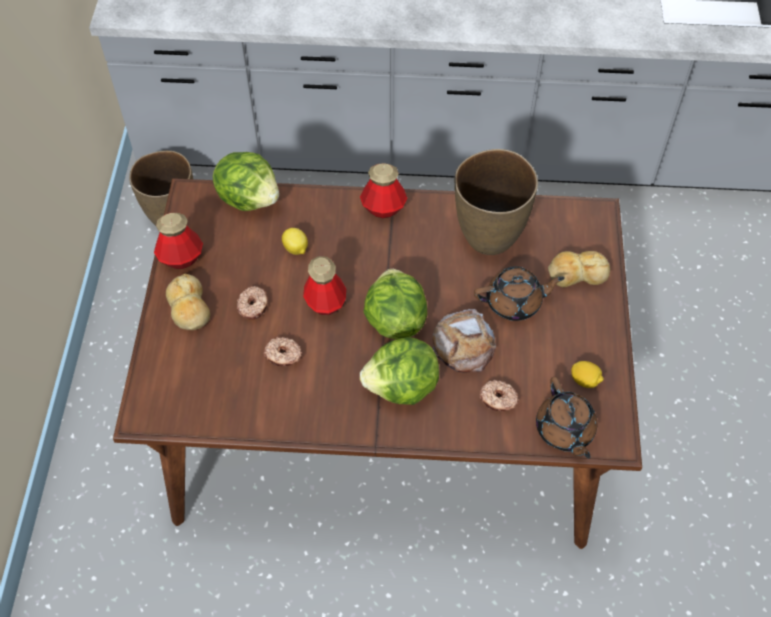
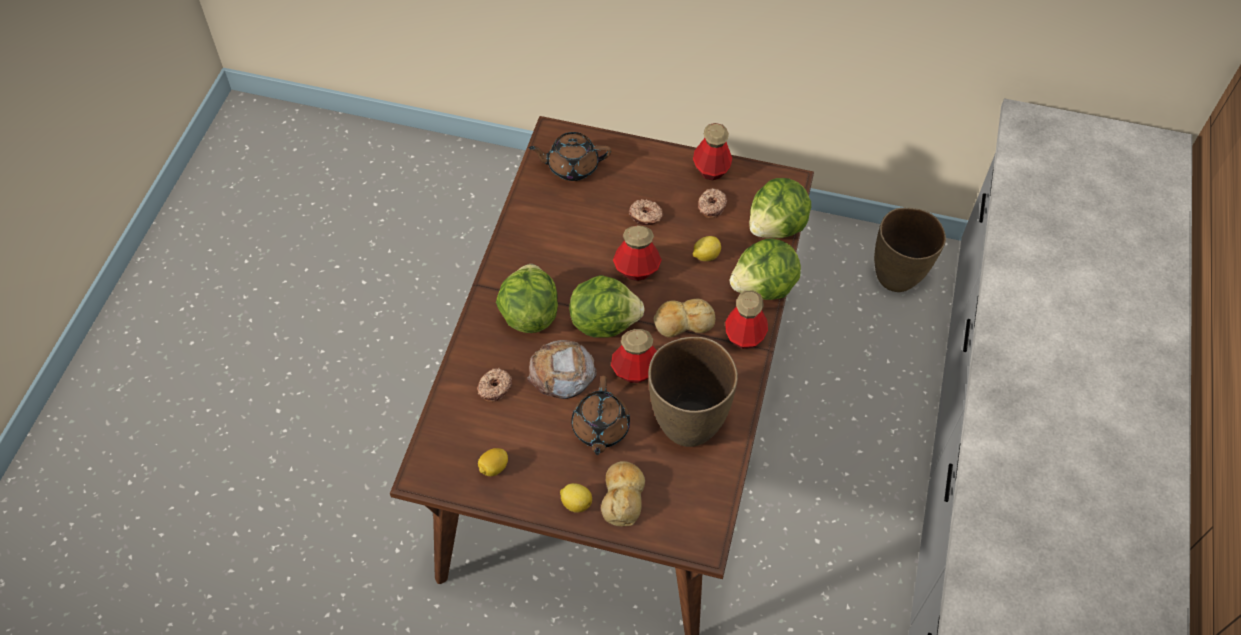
camera: 100 degrees right, 0 degrees up
(189, 308) = (653, 170): bread -> bread (683, 322)
(283, 355) = (586, 231): donut -> donut (711, 206)
(324, 200) = (764, 287): none -> lettuce
(445, 285) = (635, 371): none -> bottle
(564, 430) = (446, 435): brown teapot -> brown teapot (571, 166)
(595, 308) = (575, 503): none -> lemon

